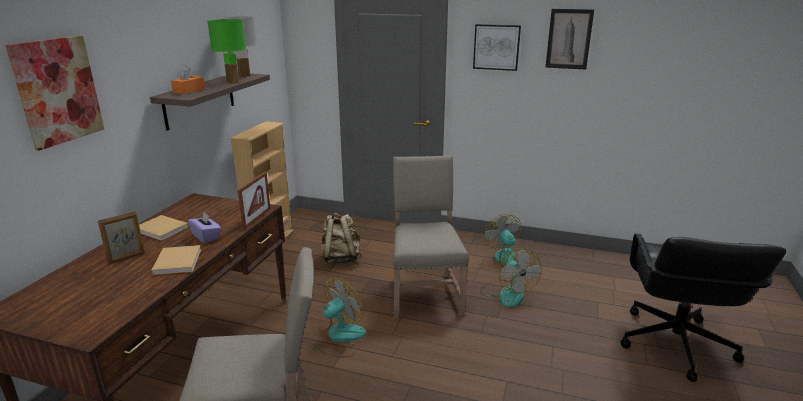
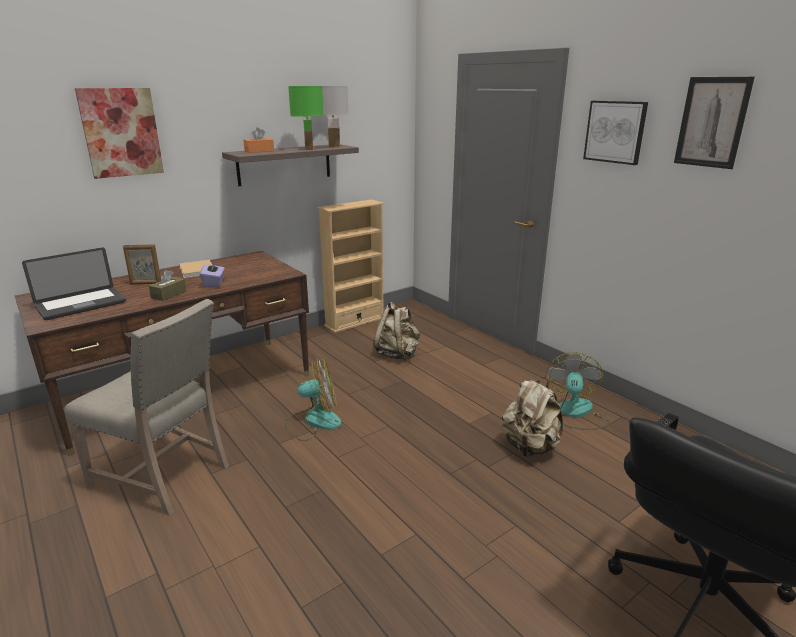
camera: 35 degrees right, 0 degrees up
(91, 301) = (81, 305): none -> laptop
(178, 261) = (169, 294): beige book -> brown tissue box
(257, 218) = (270, 279): picture frame -> none
(425, 293) = (438, 412): beige chair -> none
(507, 293) = (530, 447): fan -> beige backpack

